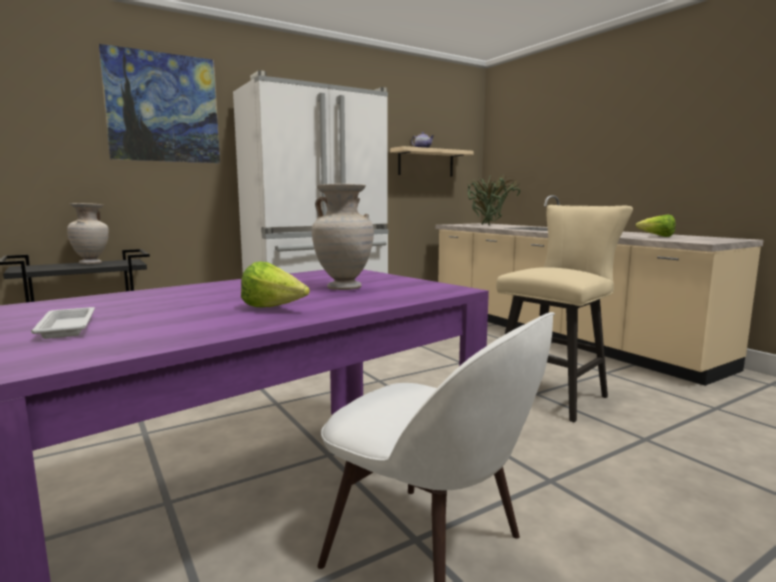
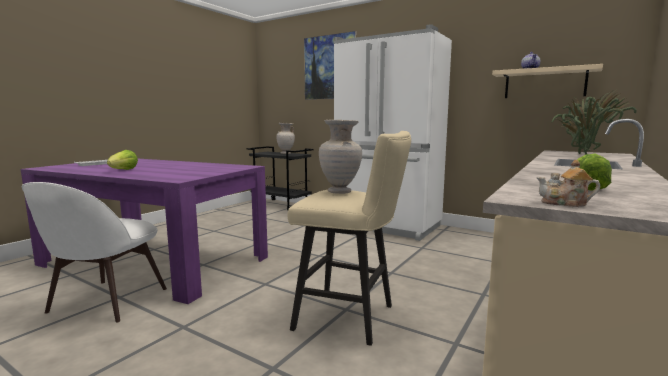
camera: 65 degrees right, 0 degrees up
(344, 288) = (179, 171): beige vase -> beige vase (340, 192)
(714, 241) = (565, 203): none -> teapot

